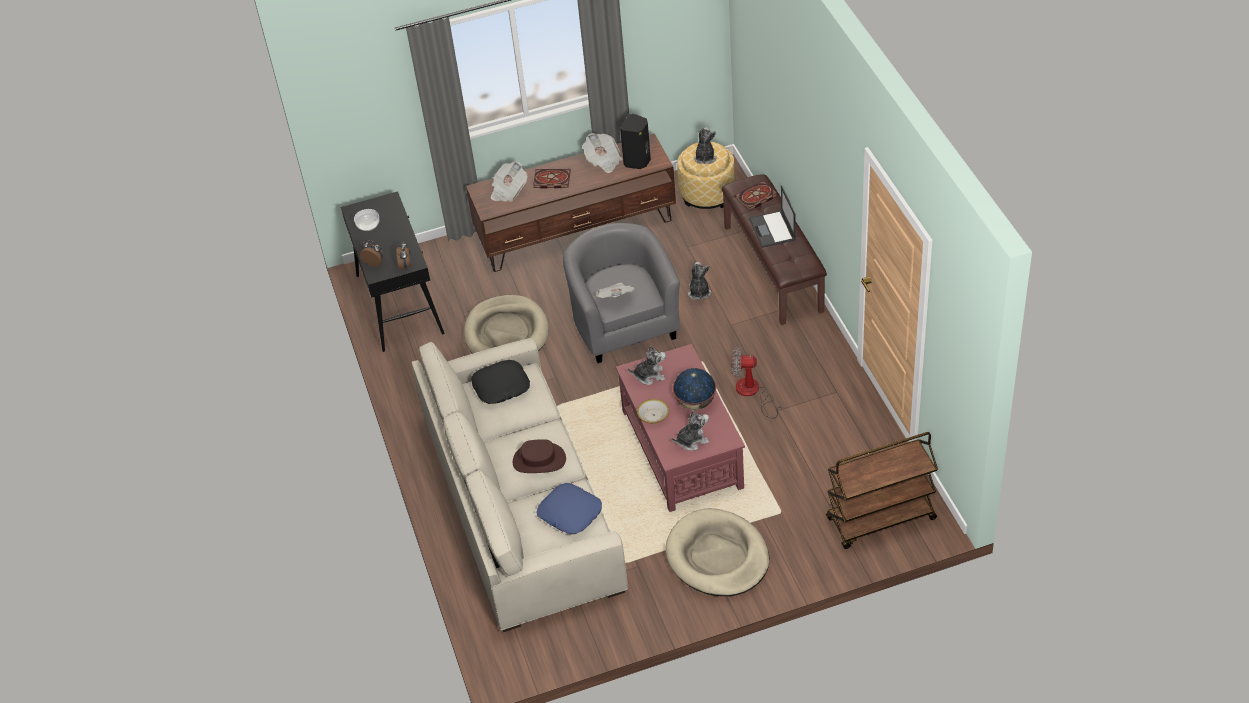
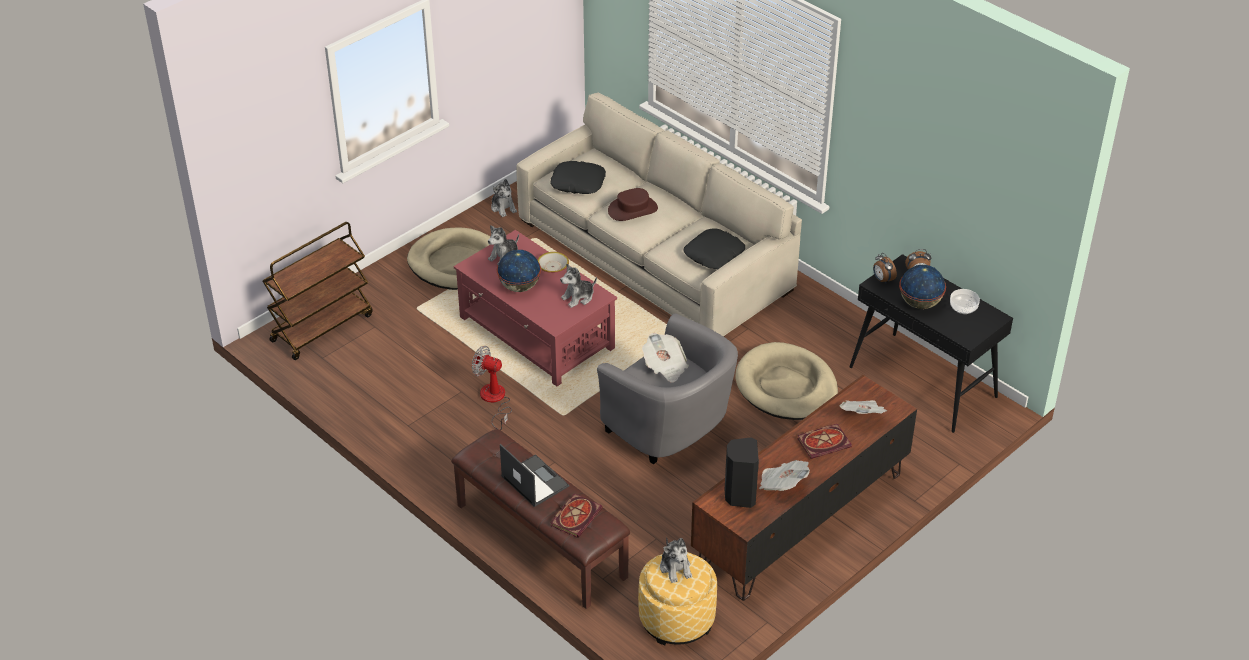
camera: 150 degrees right, 5 degrees down
(396, 237) = (920, 303): none -> globe
(569, 513) = (578, 182): blue pillow -> black pillow
(699, 292) = (610, 487): plush toy -> plush toy (503, 208)
(752, 393) = (494, 400): fan -> fan turned 135 degrees counterclockwise

